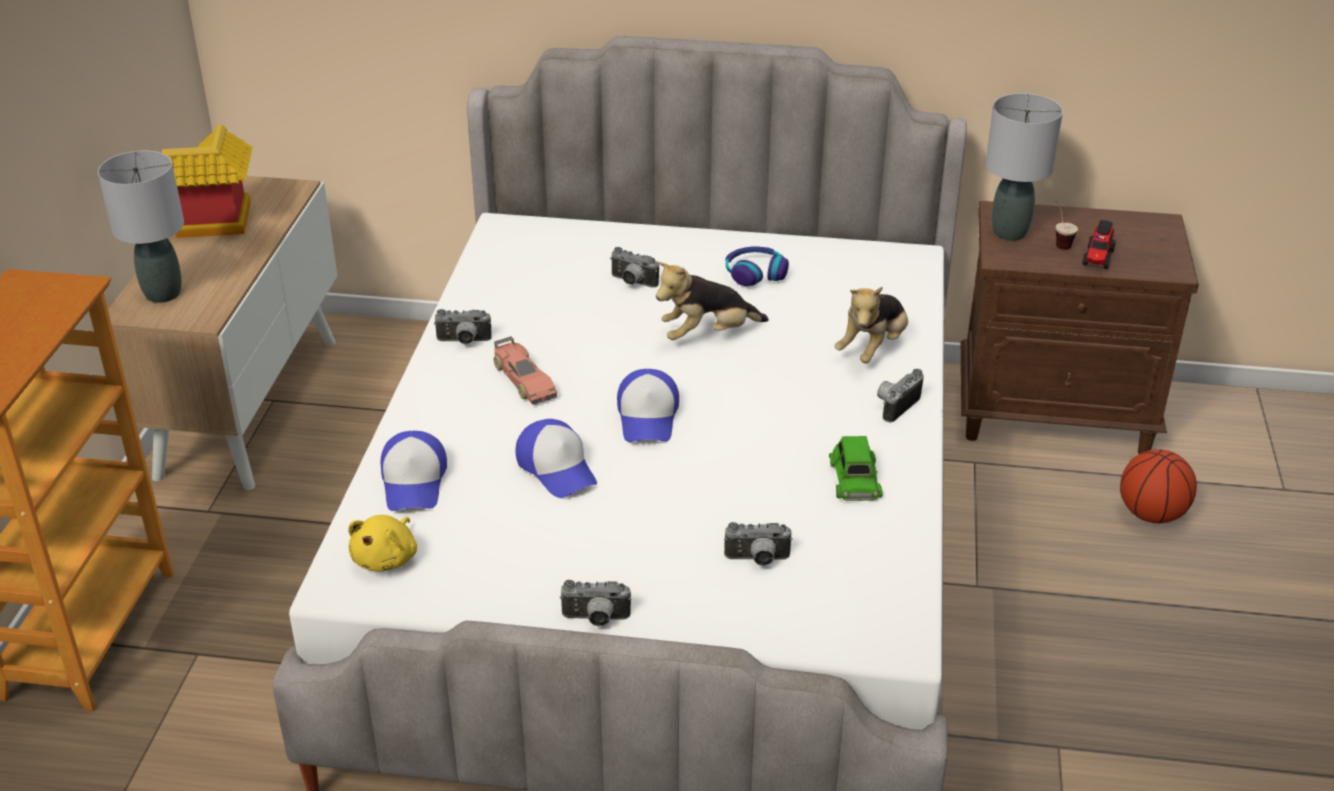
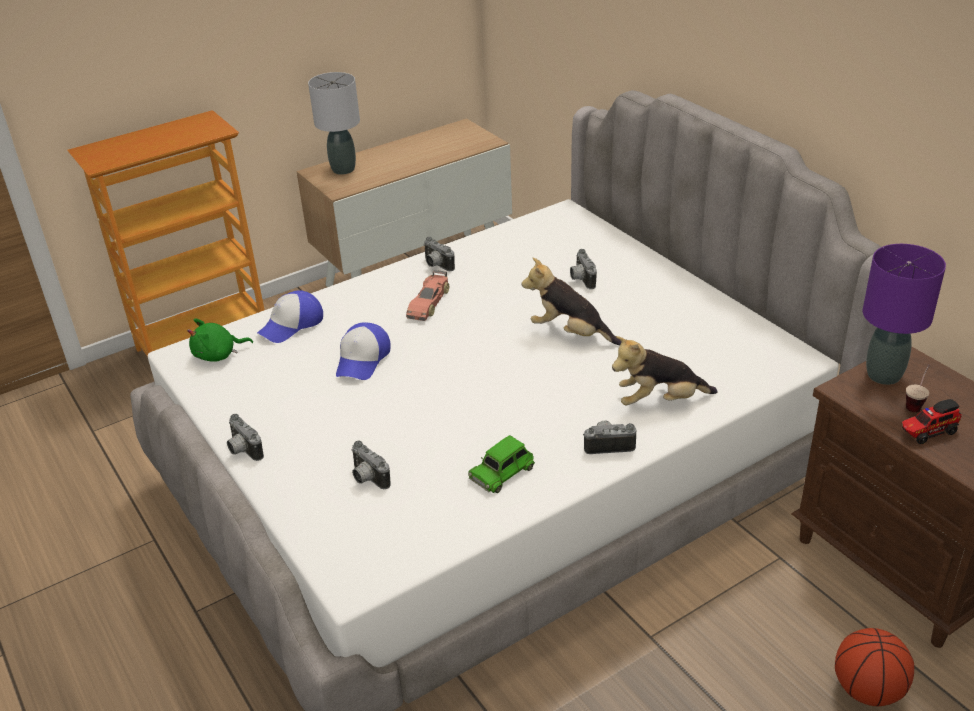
camera: 50 degrees right, 0 degrees up
(219, 224) = (424, 145): toy house -> none
(387, 558) = (218, 355): yellow plush toy -> green plush toy
(648, 417) = (454, 361): cap -> none
(755, 273) = (666, 312): headphones -> none
(1010, 233) = (883, 375): grey table lamp -> purple table lamp

